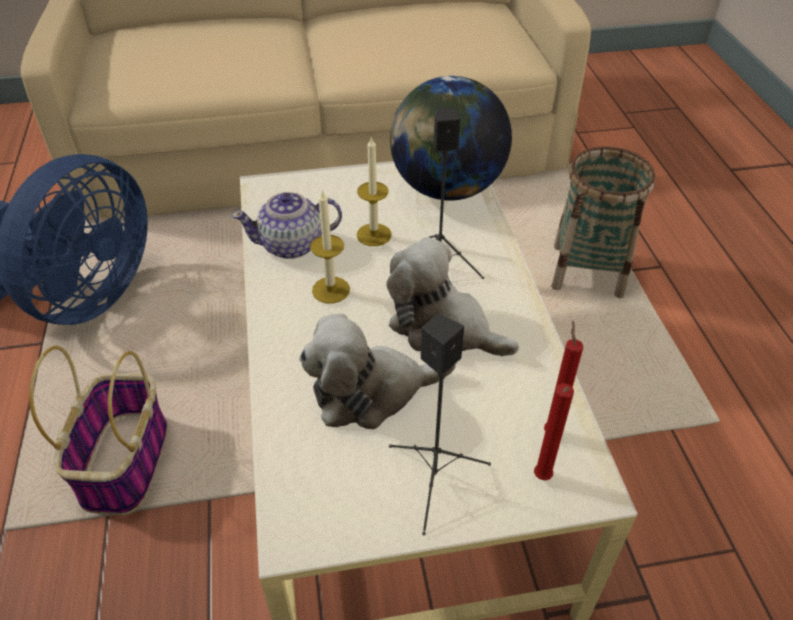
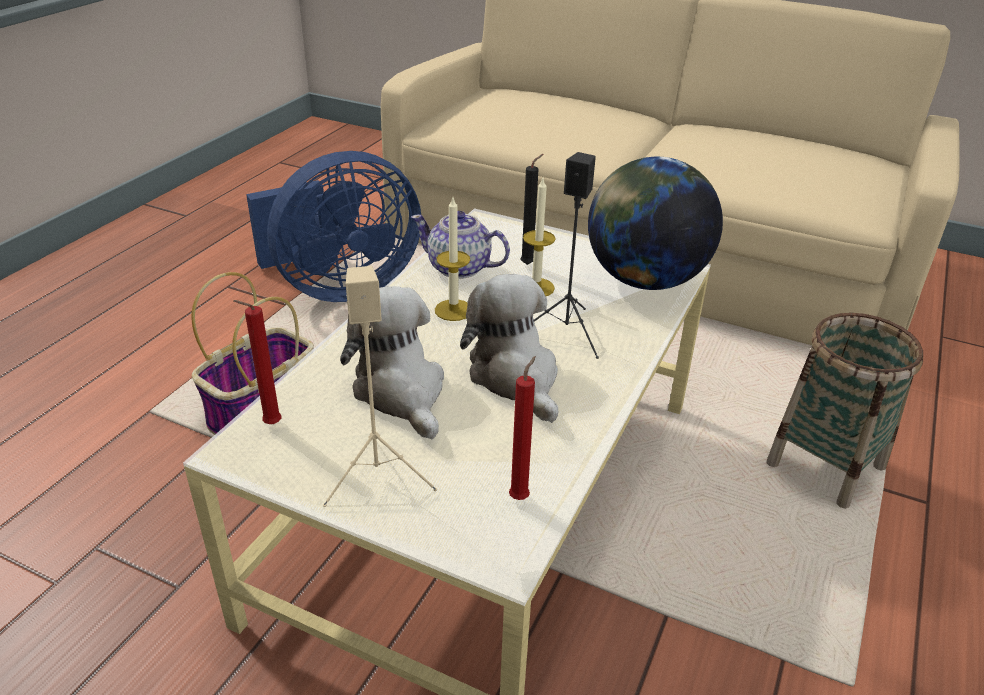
camera: 35 degrees right, 10 degrees down
(345, 214) = (529, 264): none -> black candle
(371, 392) = (401, 391): plush toy -> plush toy turned 45 degrees clockwise
(435, 479) = (379, 475): black speaker -> beige speaker
(541, 479) = (466, 525): red candle -> red candle (269, 425)

